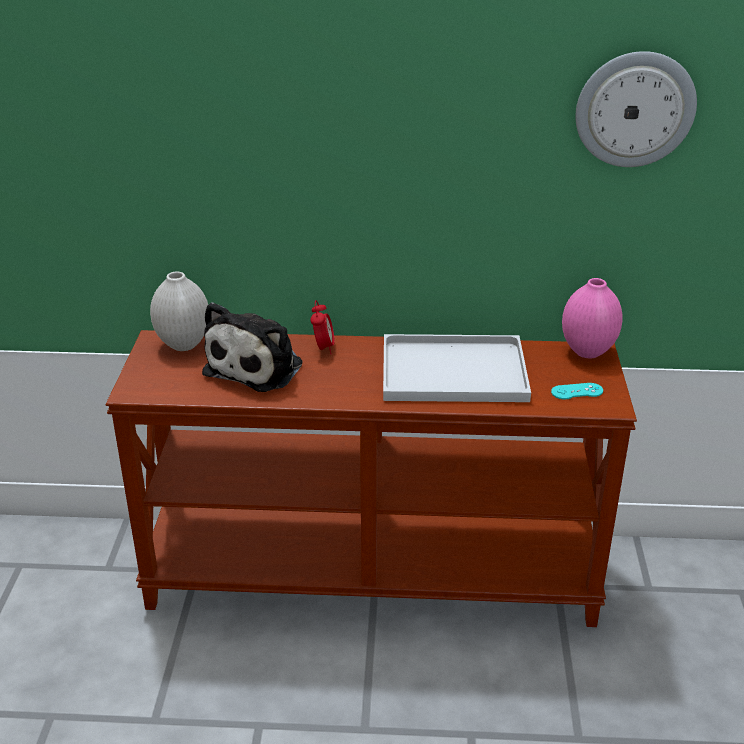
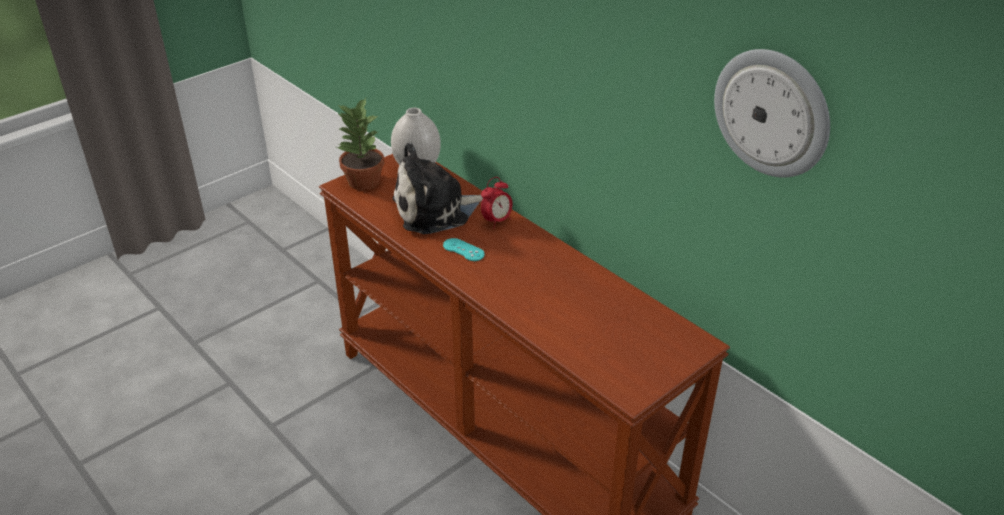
camera: 45 degrees right, 5 degrees up
(147, 378) = (363, 181): none -> potted plant
(450, 372) = (553, 290): white tray -> none
(577, 391) = (623, 365): turquoise game controller -> turquoise game controller (463, 250)
(586, 351) = (689, 339): pink vase -> none

